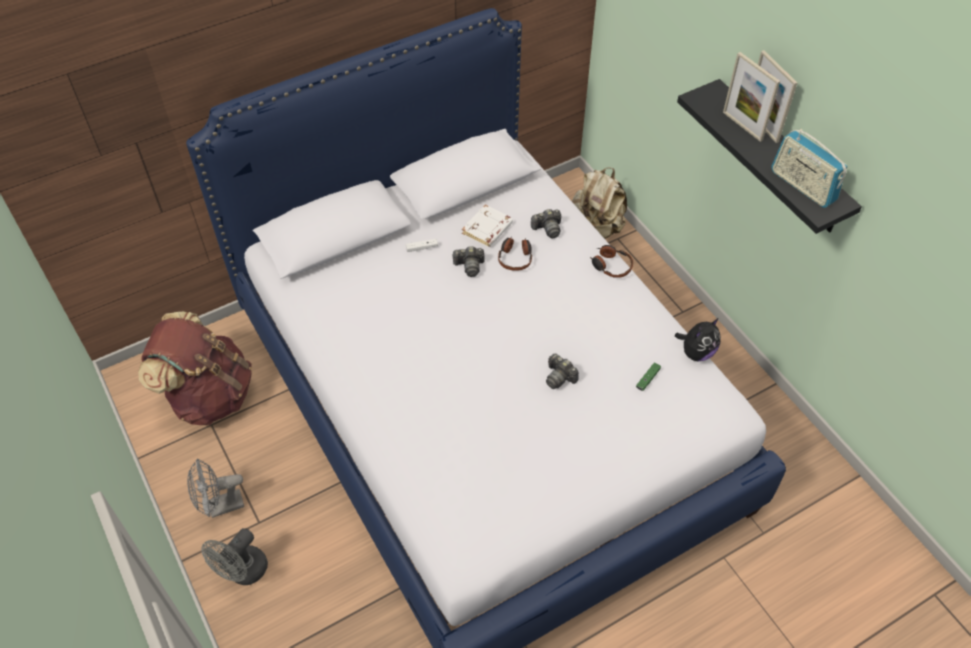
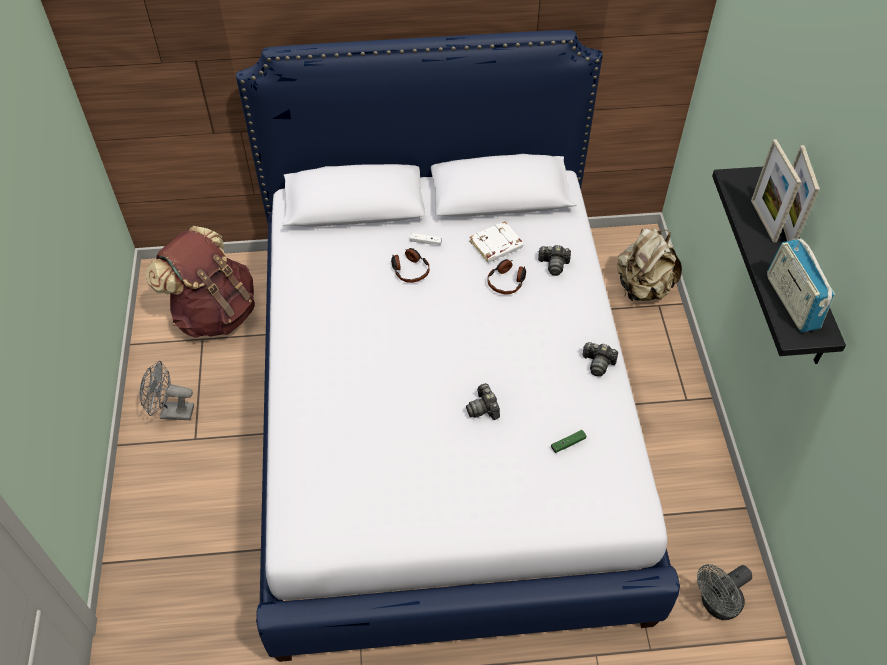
camera: 25 degrees right, 0 degrees up
(243, 572) = (159, 476): grey fan -> grey fan (716, 605)
(469, 266) = (459, 274): camera -> camera (598, 363)
(611, 265) = (595, 321): headphones -> headphones (409, 269)
(696, 352) = (633, 437): plush toy -> none

